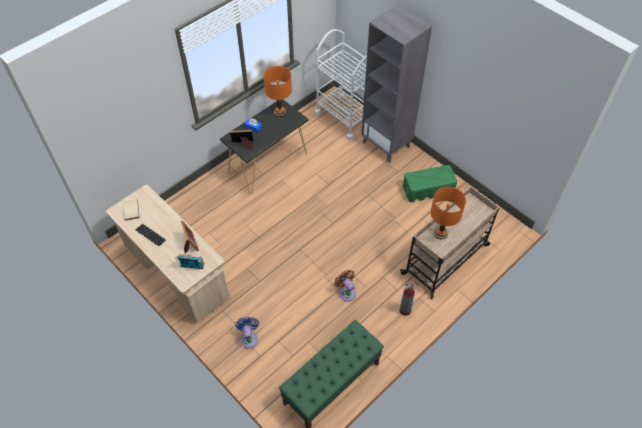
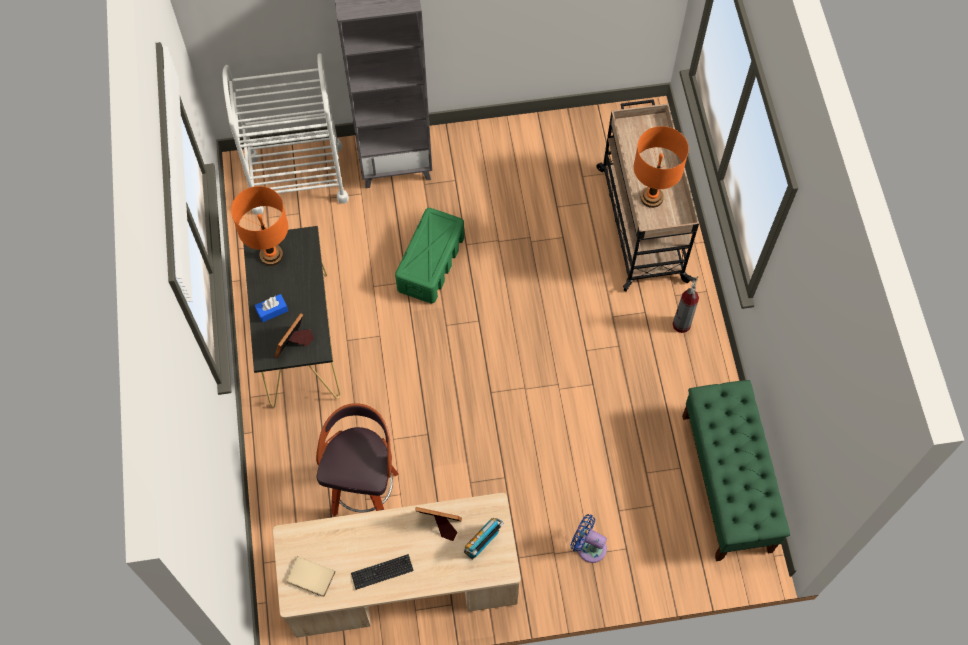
camera: 55 degrees left, 10 degrees up
(213, 230) = (365, 491): none -> stool
(346, 292) = (604, 377): brown fan -> none
(428, 189) = (515, 165): green storage box -> green storage box (430, 264)

